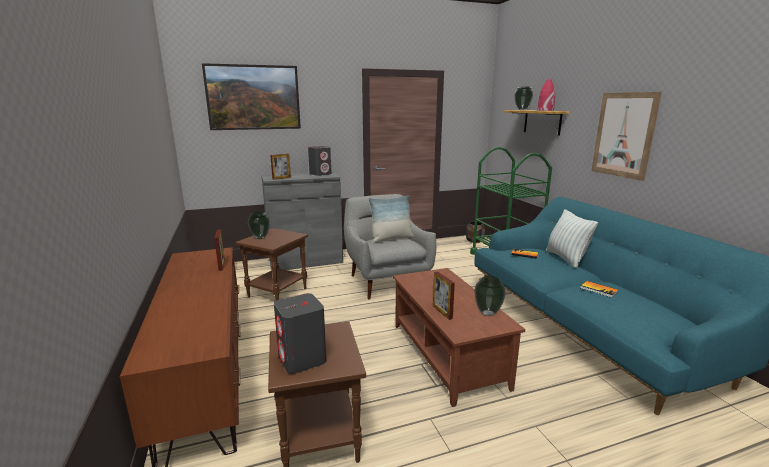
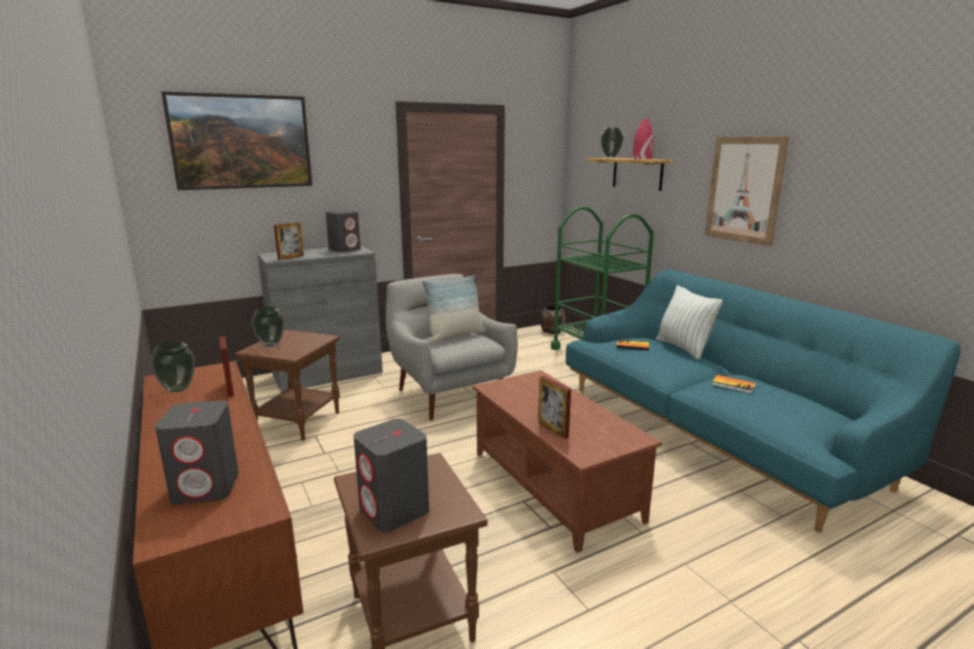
camera: 10 degrees left, 0 degrees up
(183, 330) = (207, 487): none -> grey speaker
(487, 313) = (610, 426): vase -> vase (177, 389)

